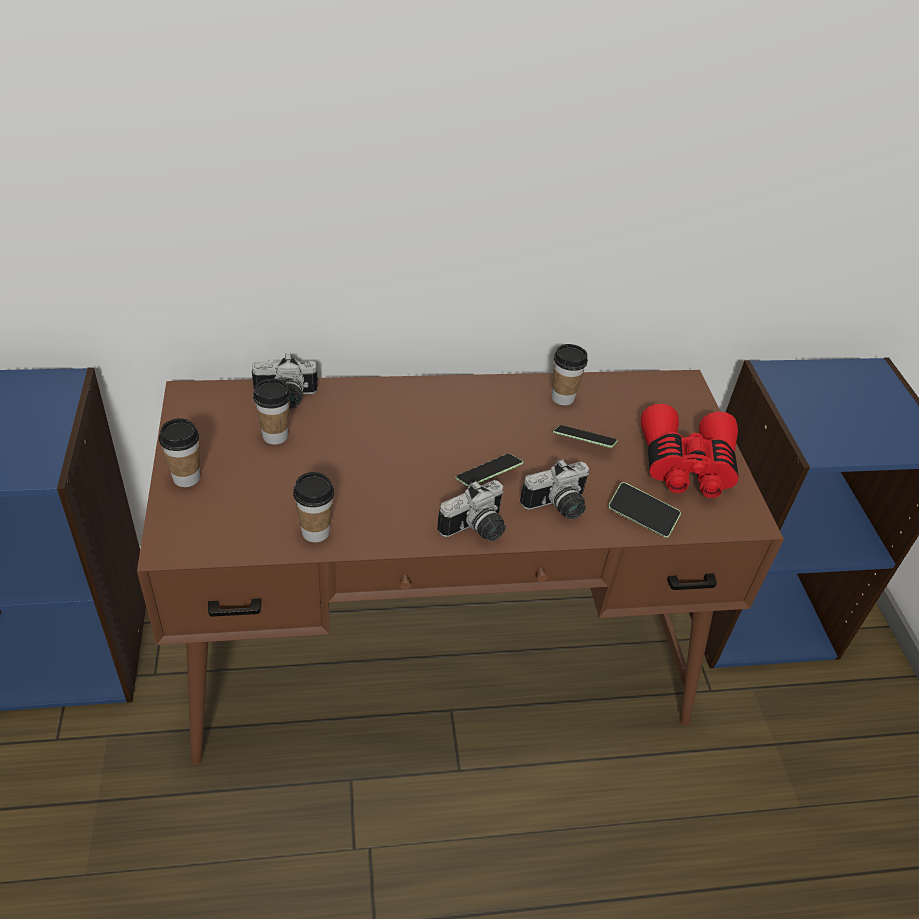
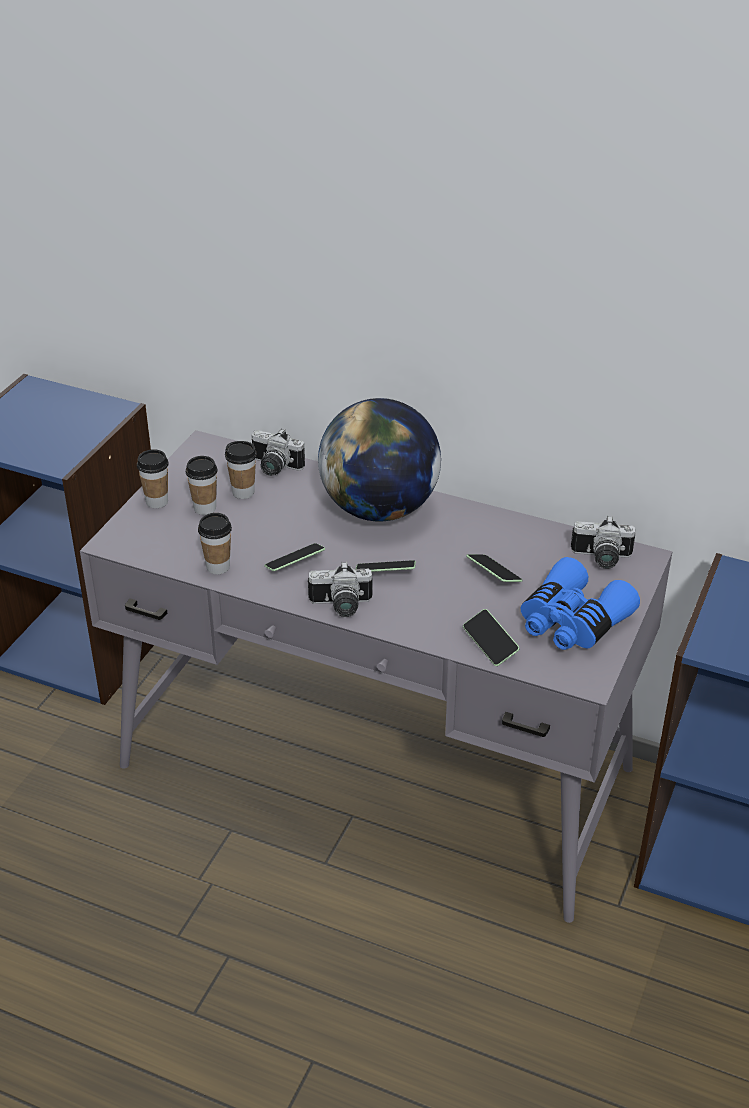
camera: 35 degrees right, 5 degrees down
(393, 498) = (295, 564): none -> phone
(426, 409) = (379, 509): none -> globe
(439, 652) = (376, 768): brown desk -> grey desk
(558, 507) = (423, 613): camera -> camera (601, 559)
(562, 398) = (509, 535): cup -> cup (205, 508)
(686, 466) = (571, 622): red binoculars -> blue binoculars

